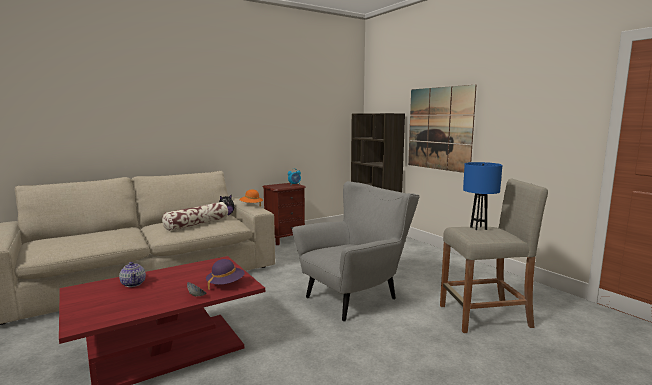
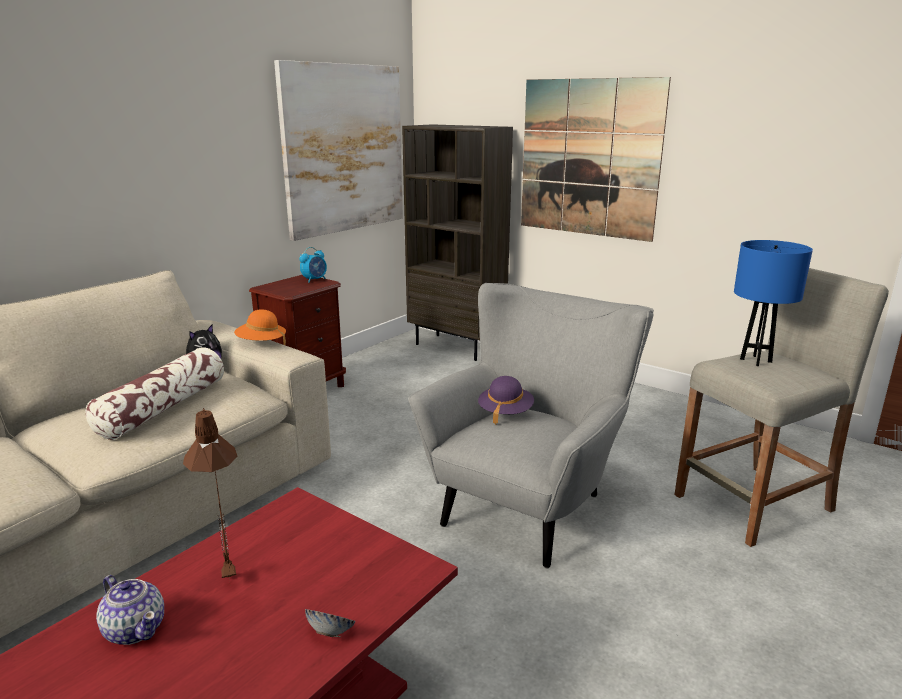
camera: 20 degrees left, 10 degrees up
(178, 274) = (228, 570): none -> brown table lamp
(225, 284) = (365, 577): purple hat -> purple hat (505, 412)
(321, 124) = (344, 149): none -> picture

